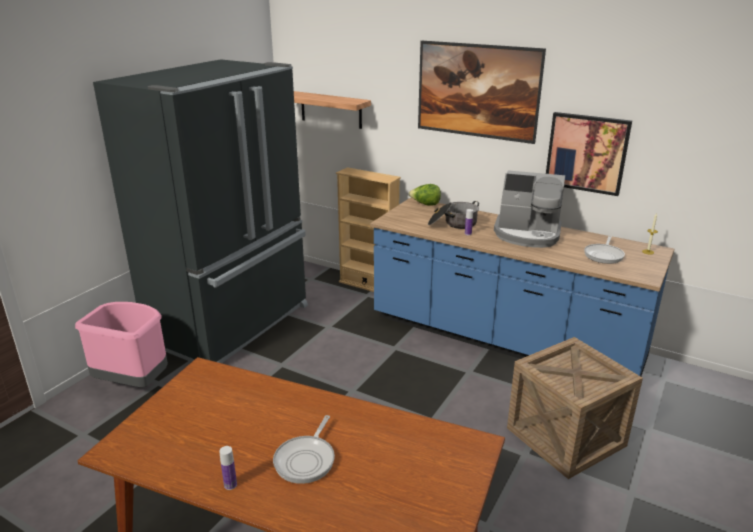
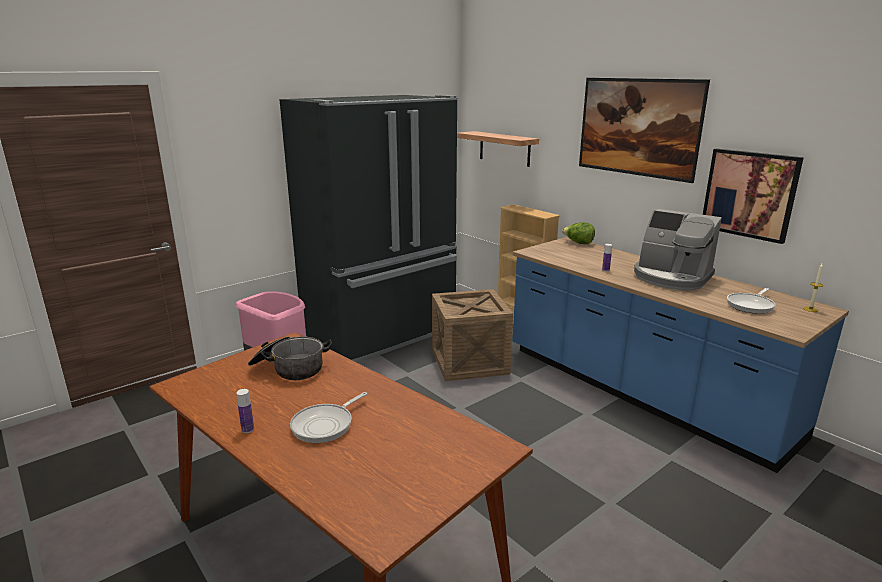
camera: 20 degrees right, 5 degrees down
(453, 224) = (595, 261): cooking pot -> cooking pot (289, 369)
(565, 437) = (667, 497): crate -> crate (469, 362)

